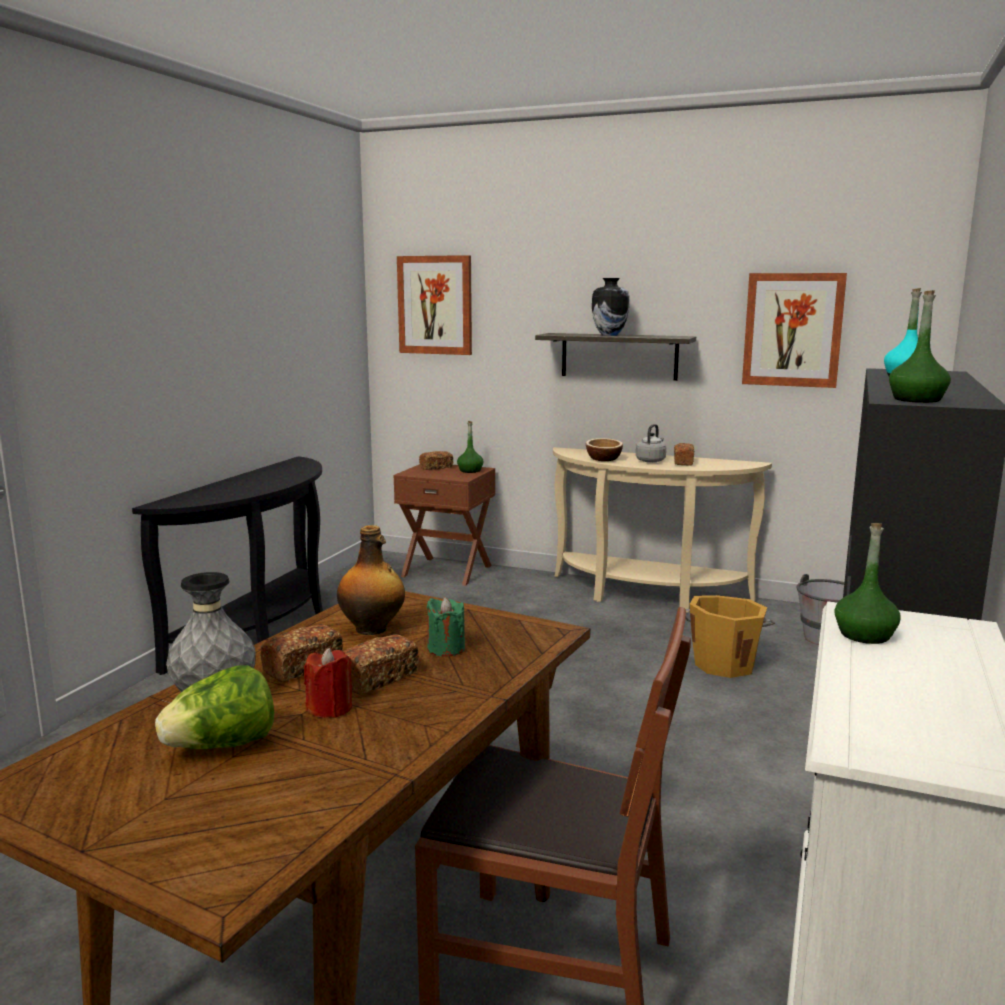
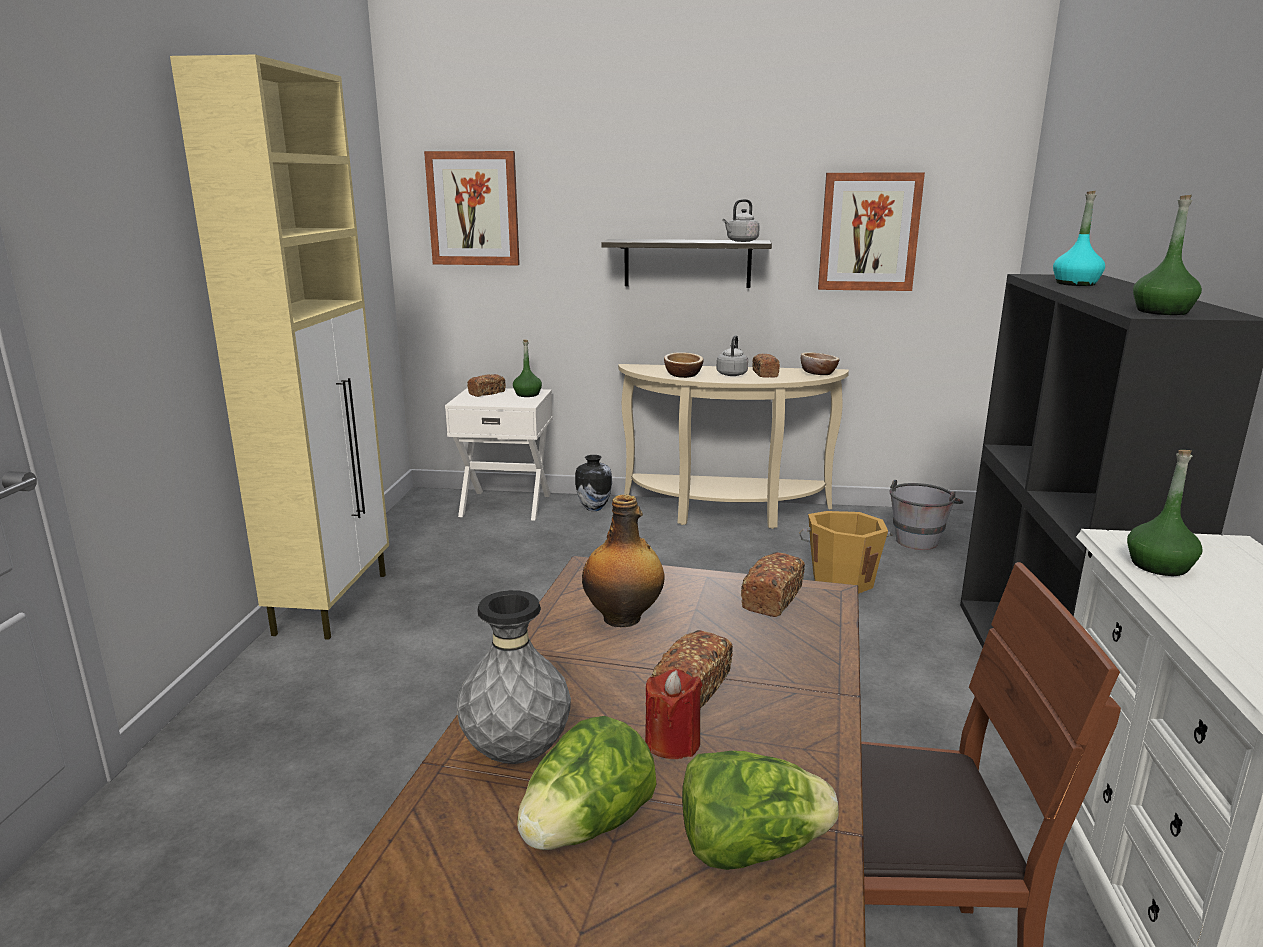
camera: 15 degrees left, 5 degrees up
(264, 632) = (334, 602): black console table -> beige cabinet
(303, 667) = (587, 685): bread -> bread (772, 598)
(322, 774) = (750, 848): none -> lettuce
(446, 649) = (731, 634): green candle -> none
(447, 570) = (506, 504): brown nightstand -> white nightstand
(609, 335) = (681, 240): vase -> vase (593, 508)
(664, 336) = (741, 241): none -> grey kettle
(736, 464) = (818, 373): none -> bowl

